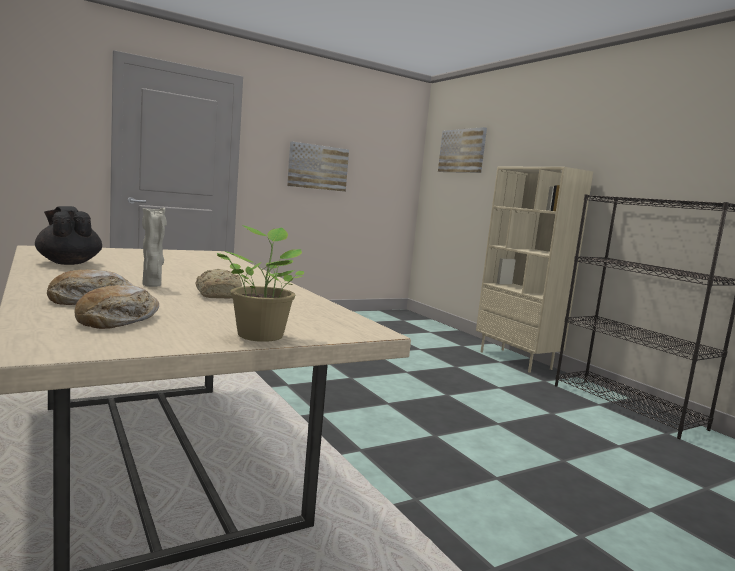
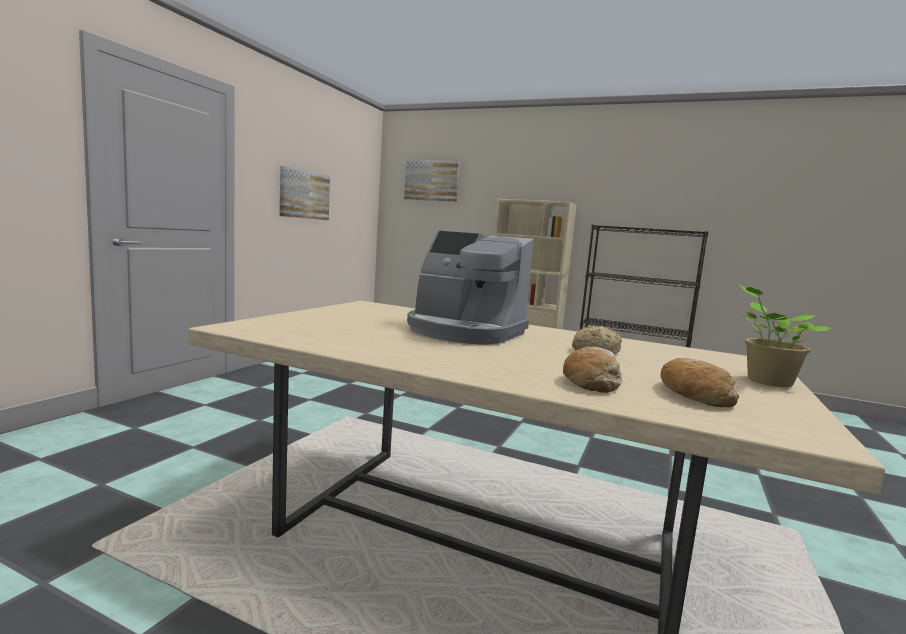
camera: 35 degrees left, 0 degrees up
(68, 263) = (361, 342): black teapot -> none
(152, 285) = (530, 353): beige vase -> none
(184, 271) = (464, 332): none -> coffee machine

